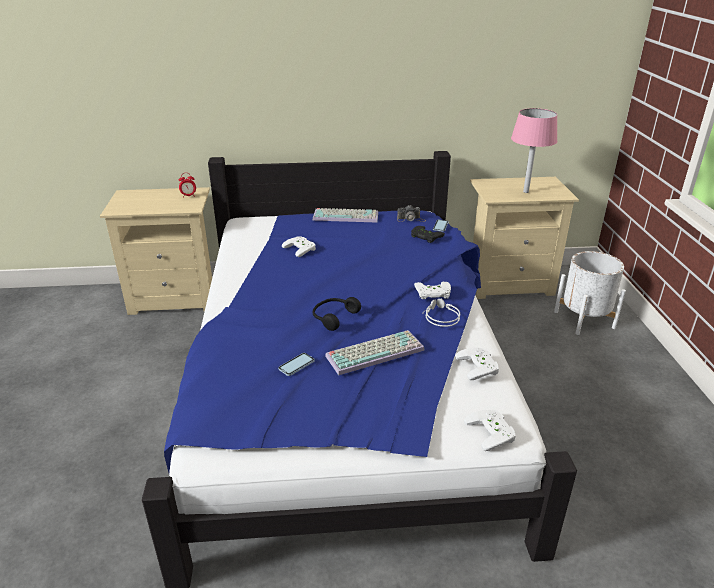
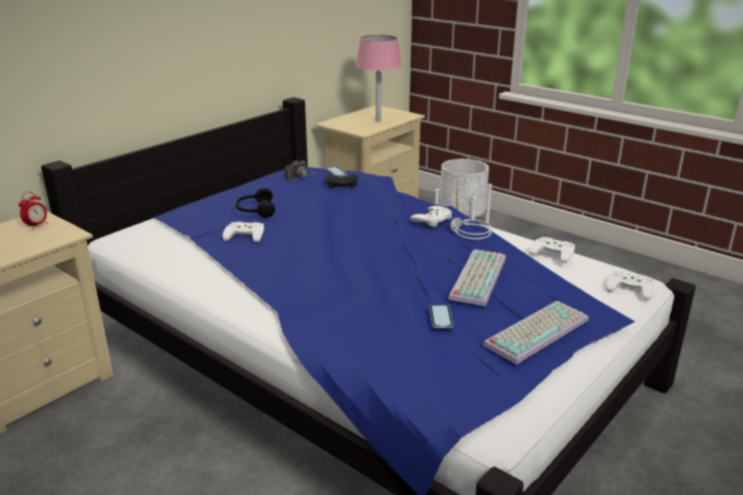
camera: 45 degrees left, 5 degrees down
(333, 317) = (395, 270): black headphones -> black headphones (255, 210)
(346, 216) = (234, 193): keyboard -> keyboard (536, 331)

